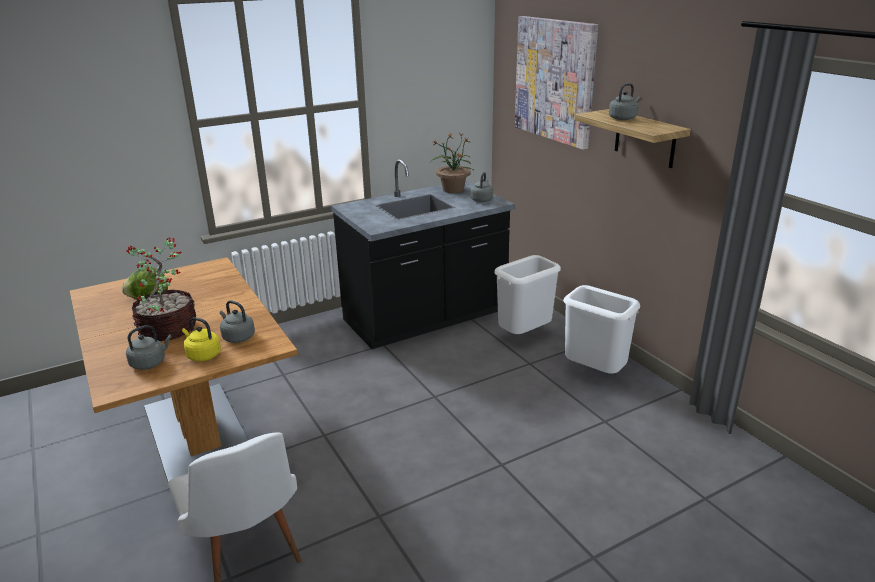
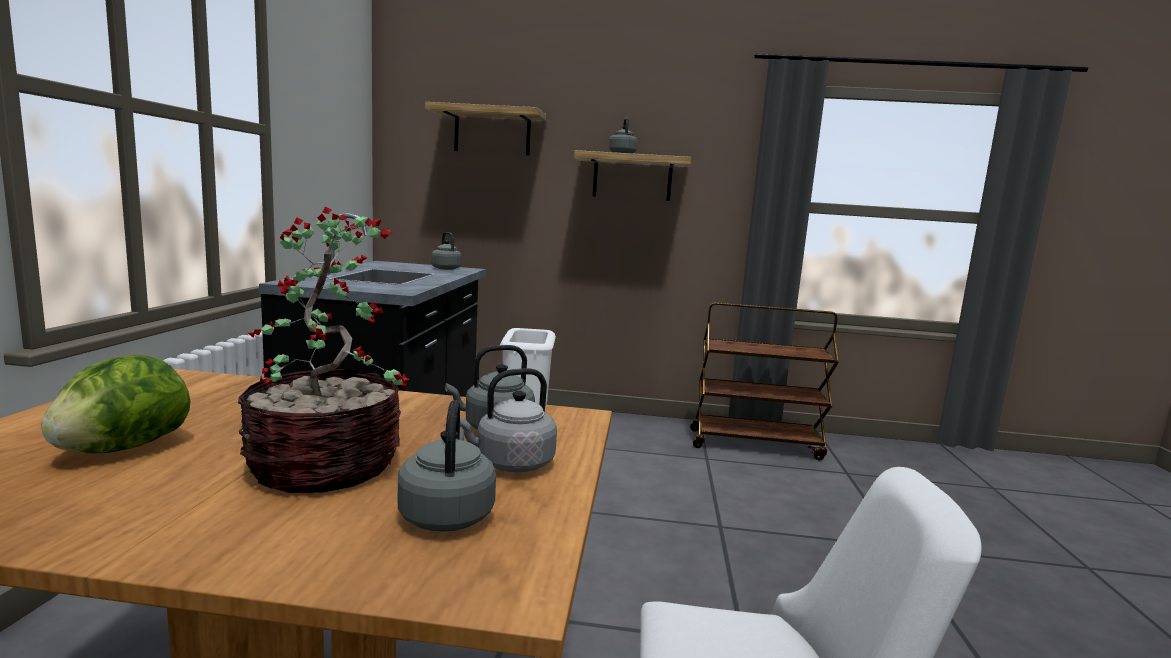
camera: 55 degrees left, 15 degrees down
(202, 355) = (511, 464): yellow kettle -> grey kettle
(453, 189) = (387, 265): potted plant -> none
(555, 80) = (492, 132): picture -> shelf
(594, 374) = (633, 432): white trash can -> none
(680, 433) = (755, 444): none -> brown cart

